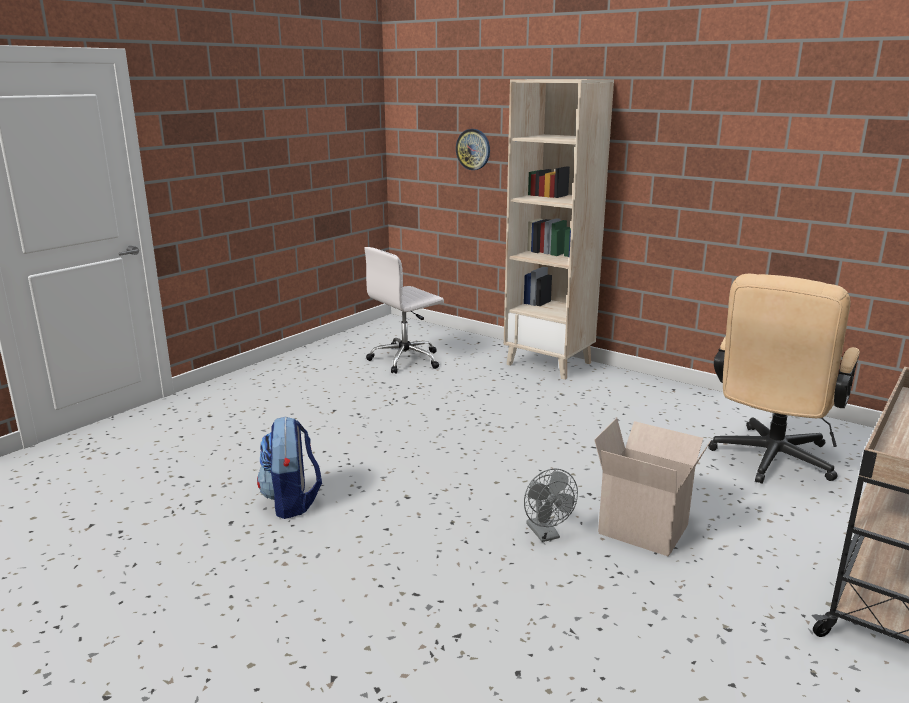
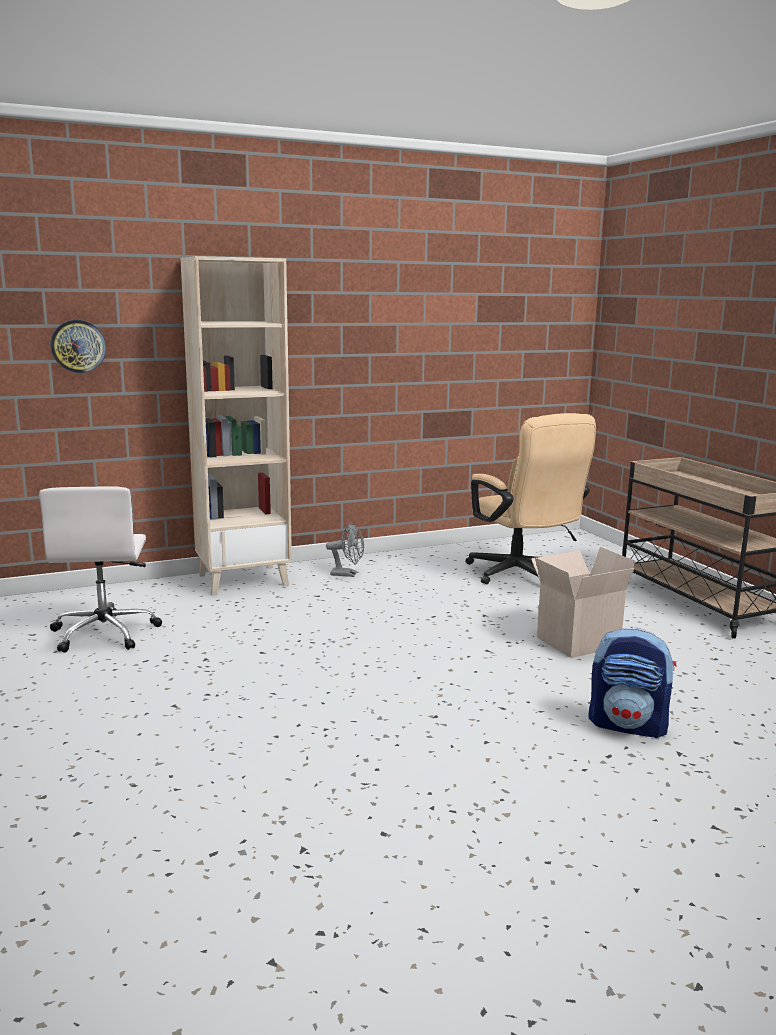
camera: 60 degrees left, 5 degrees down
(292, 502) = (377, 782): backpack -> backpack (628, 725)
(546, 534) = (557, 676): grey fan -> grey fan (348, 574)

